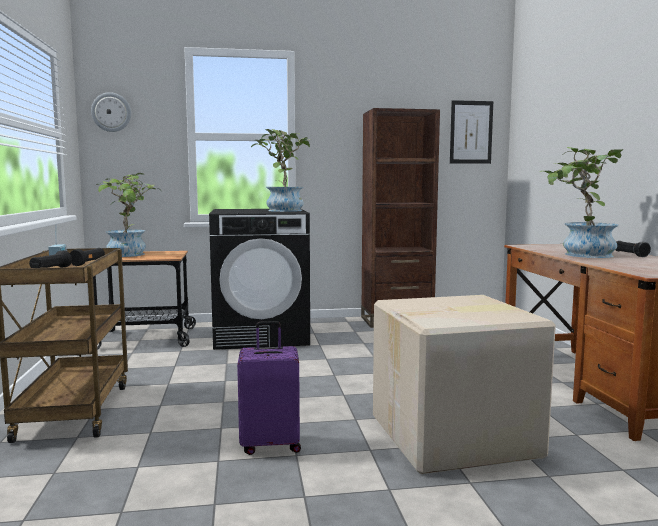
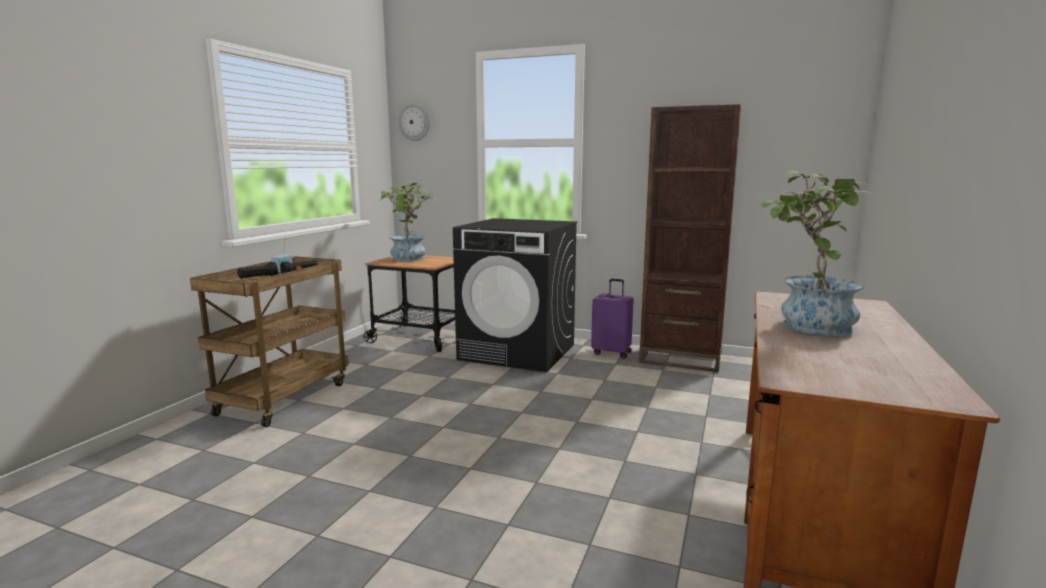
camera: 30 degrees right, 5 degrees up
(271, 444) = (365, 473): purple suitcase -> purple suitcase (612, 352)
(283, 210) = (540, 225): potted plant -> none
(456, 437) = (535, 521): cardboard box -> none
(471, 132) = (809, 129): picture -> none
(630, 255) = (886, 335): black flashlight -> none

